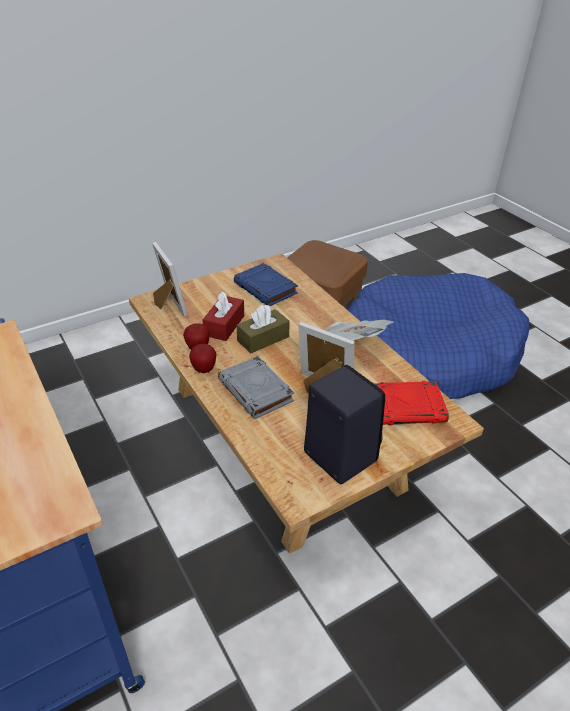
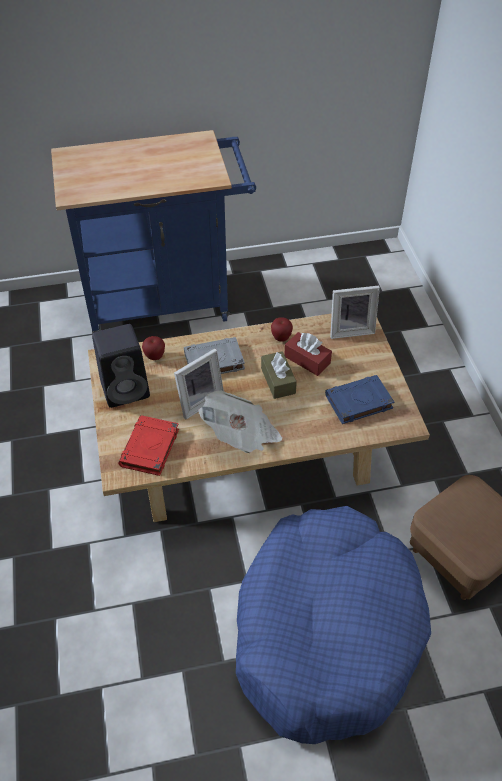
camera: 110 degrees right, 10 degrees up
(204, 369) = (252, 337): apple -> apple (155, 357)

